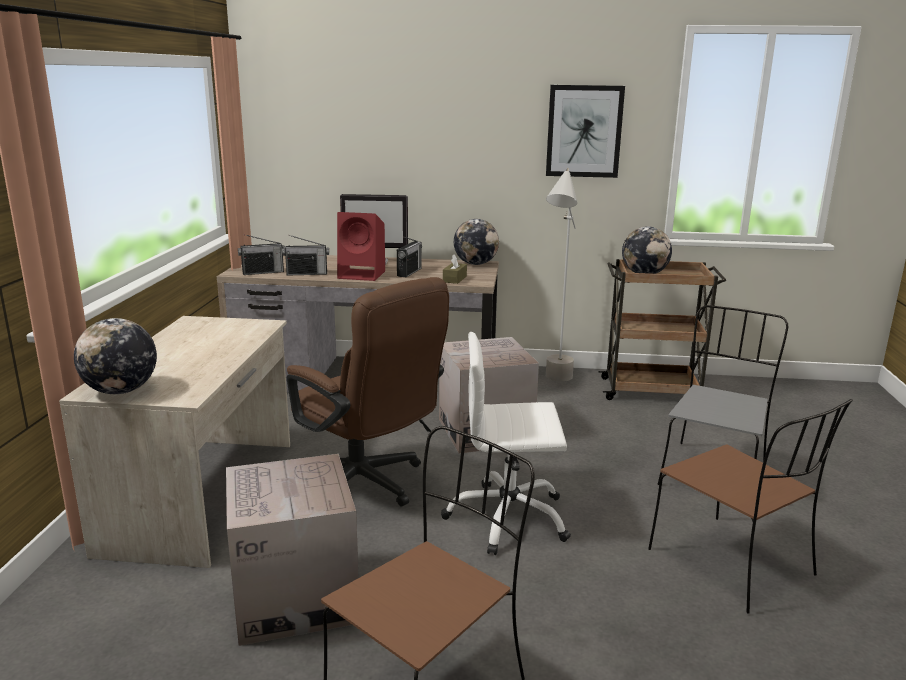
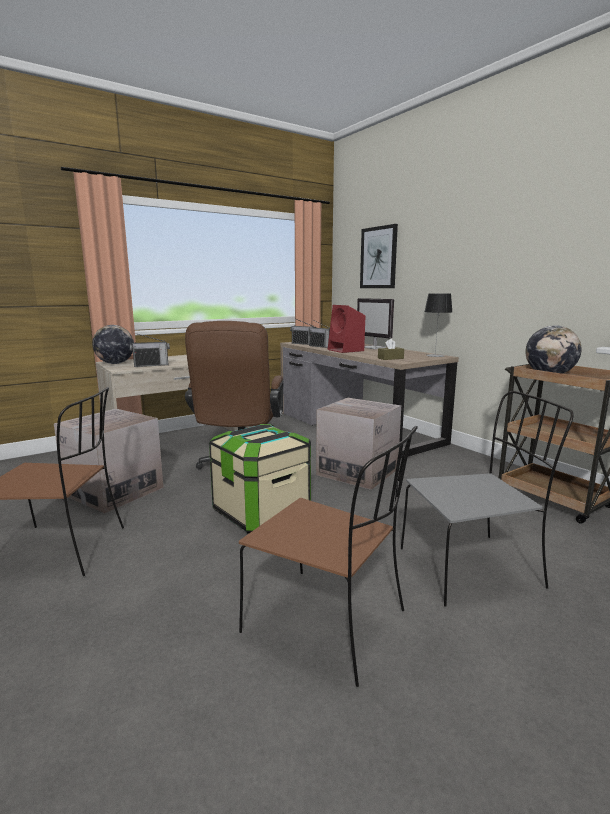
camera: 50 degrees right, 5 degrees down
(409, 272) = (376, 353): radio -> radio (151, 365)
(475, 264) = (435, 355): globe -> table lamp
(507, 518) = (262, 513): white office chair -> storage box
(555, 384) = (471, 467): grey floor lamp -> none
(584, 131) = (535, 241): picture -> picture (378, 257)
(734, 564) = (328, 623): brown chair -> brown chair turned 75 degrees counterclockwise

